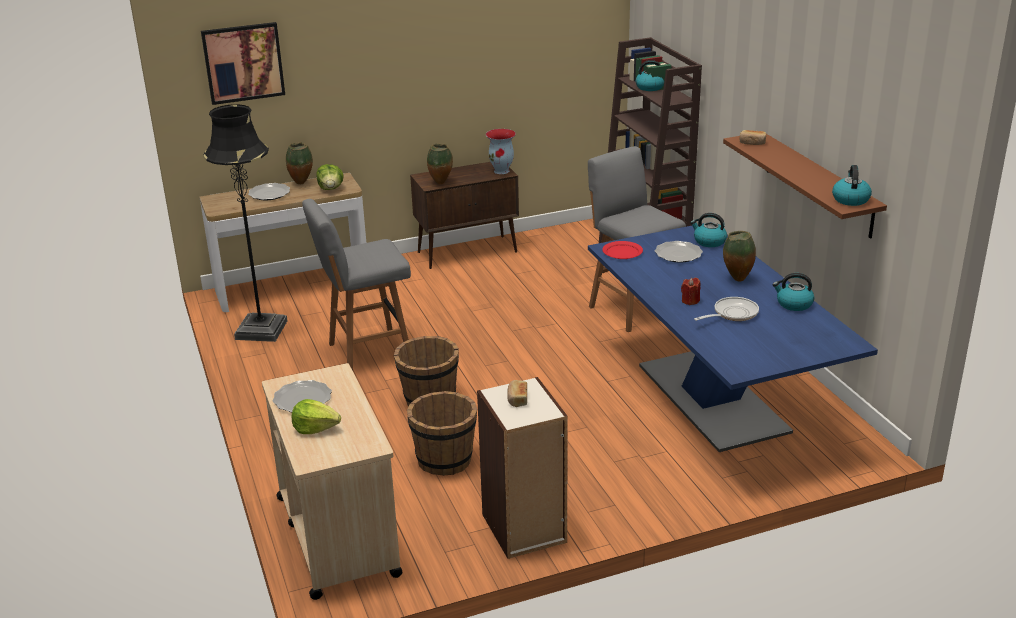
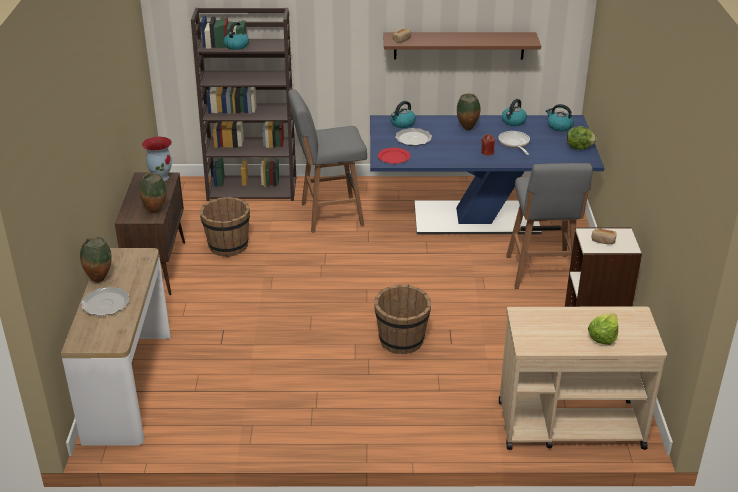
camera: 70 degrees left, 5 degrees up
(243, 62) = (46, 180): picture -> none
(261, 330) = (203, 422): black floor lamp -> none
(302, 399) = (556, 337): plate -> none
(331, 189) = (133, 264): lettuce -> lettuce (579, 147)
(367, 354) = (302, 361): grey stool -> grey stool (541, 273)
(445, 460) = (492, 350): brown bucket -> brown bucket (228, 246)
(850, 199) = (521, 38): kettle -> kettle (559, 126)

